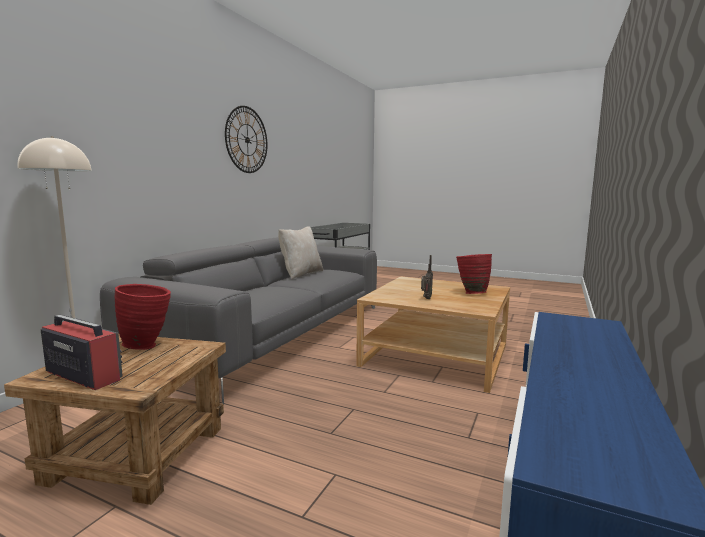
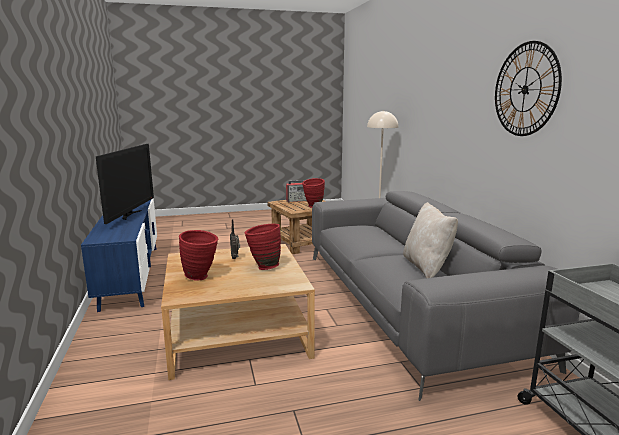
camera: 140 degrees right, 5 degrees up
(412, 289) = (263, 267): none -> red vase
(570, 370) = (130, 215): none -> television

